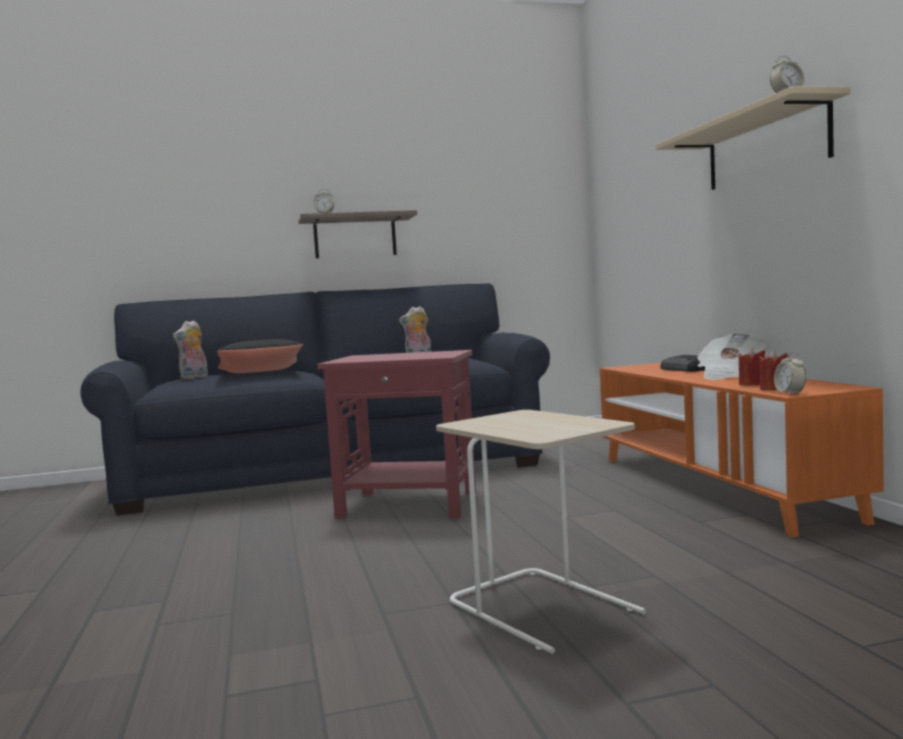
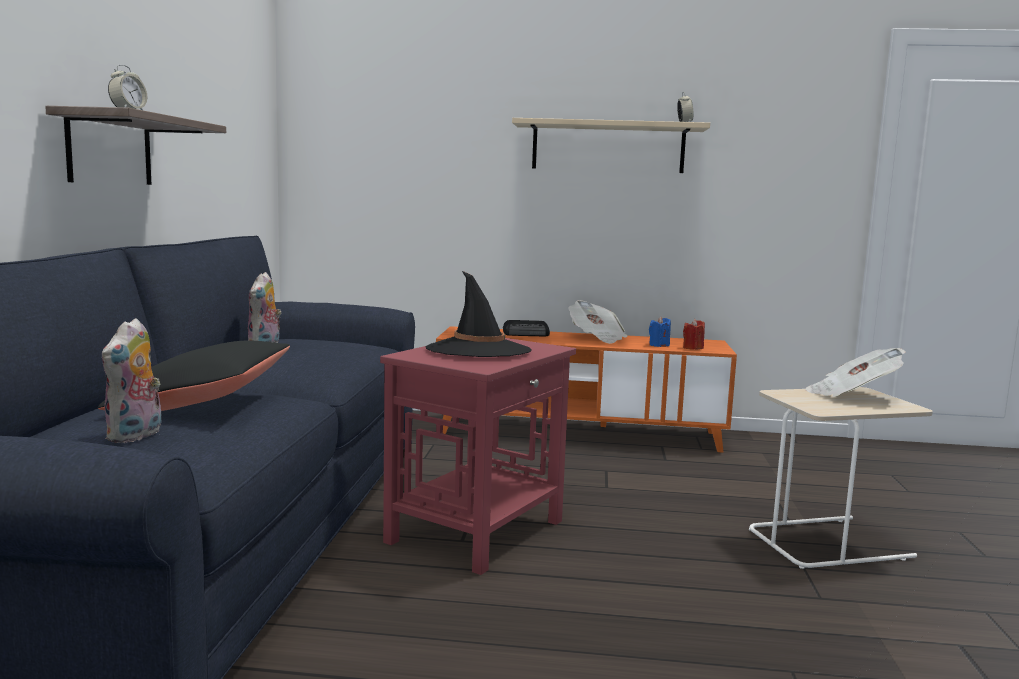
camera: 70 degrees left, 5 degrees up
(194, 378) = (136, 436): plush toy -> plush toy turned 45 degrees clockwise
(398, 355) = (478, 350): none -> black hat
(565, 423) = (852, 395): none -> newspaper
(752, 384) = (659, 345): red candle -> blue candle
(790, 393) = (720, 350): alarm clock -> none

